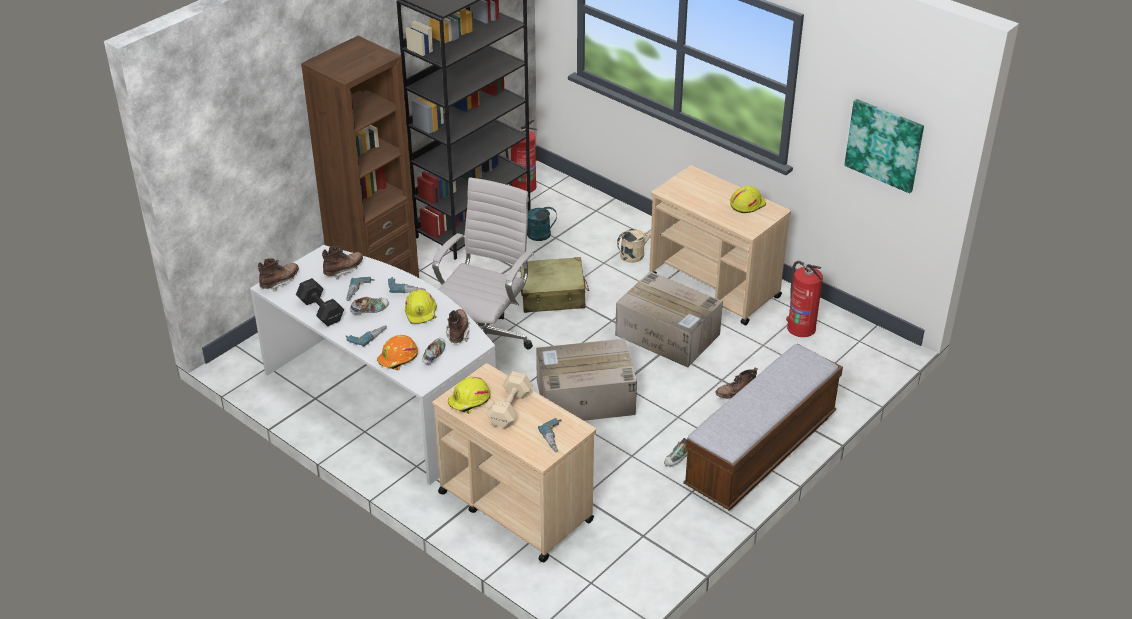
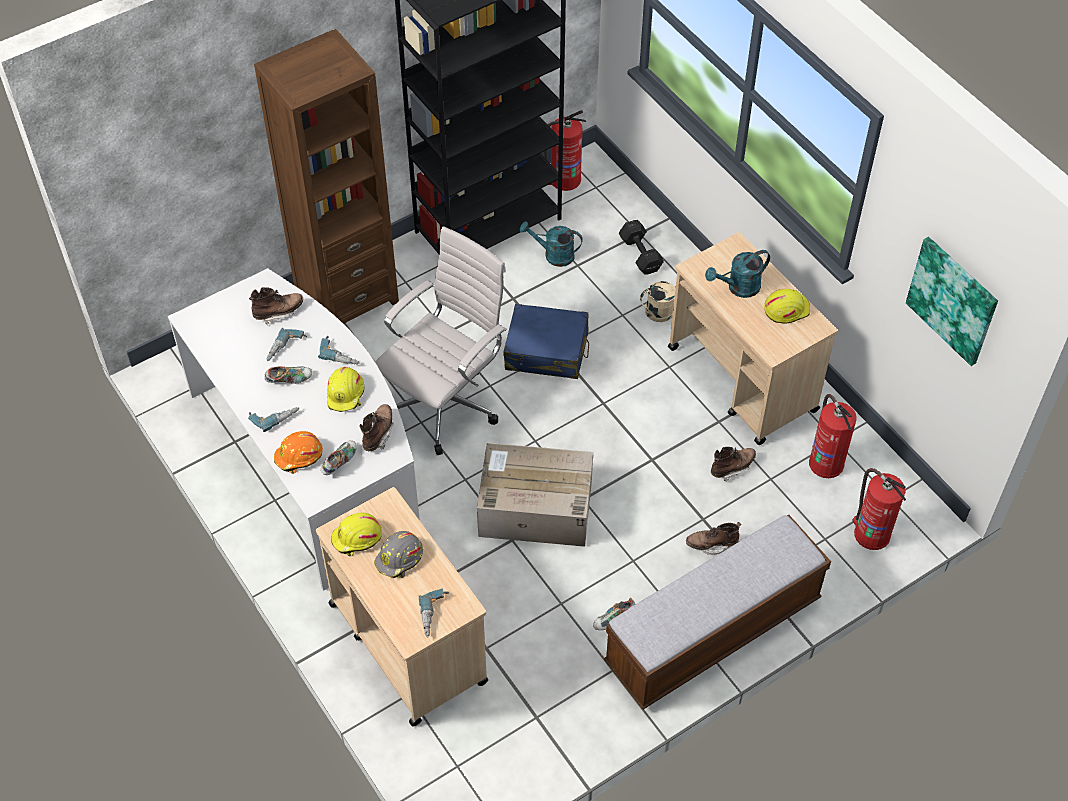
camera: 15 degrees right, 15 degrees up
(279, 282) = (202, 315): brown boot -> brown boot (732, 467)
(320, 310) = (235, 366): black dumbbell -> black dumbbell (640, 253)
(511, 408) = (400, 559): beige dumbbell -> grey hard hat
(553, 295) = (547, 351): beige suitcase -> blue suitcase
(669, 335) = (663, 439): cardboard box -> none
(705, 197) = (738, 288): none -> turquoise watering can
(855, 365) = (871, 533): none -> fire extinguisher

